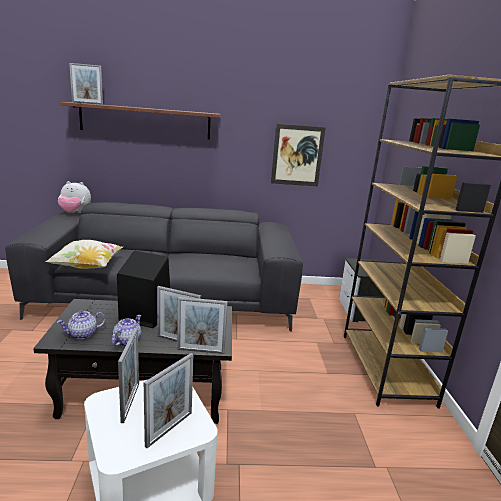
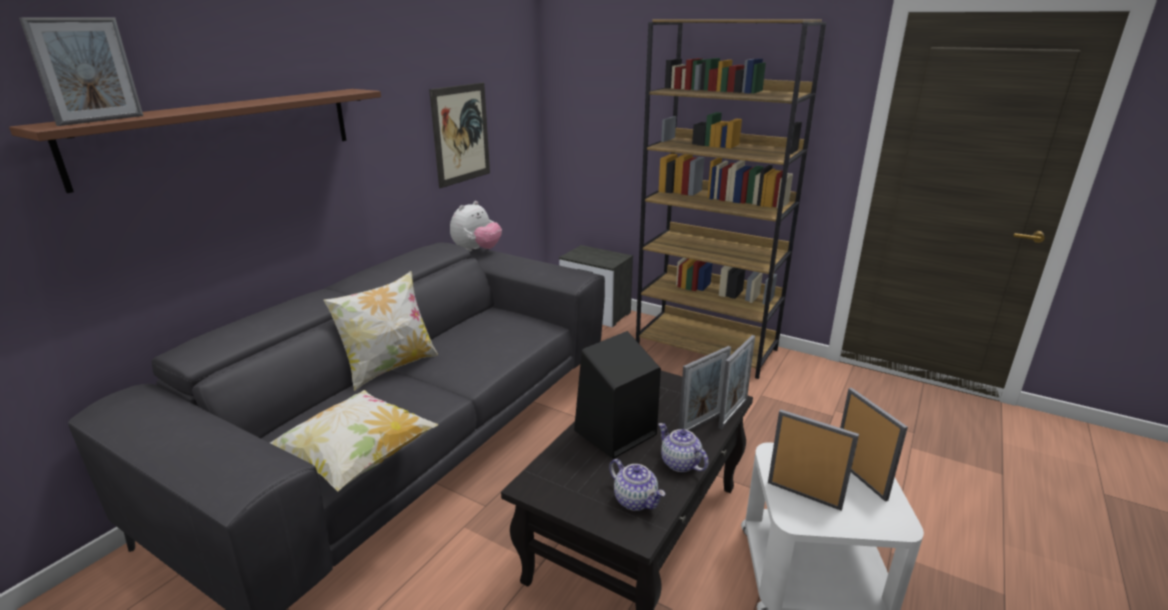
camera: 55 degrees left, 5 degrees up
(75, 213) = (140, 396): plush toy -> plush toy (477, 250)
(82, 334) = (636, 500): teapot -> teapot turned 45 degrees counterclockwise
(165, 252) = (390, 367): none -> pillow

